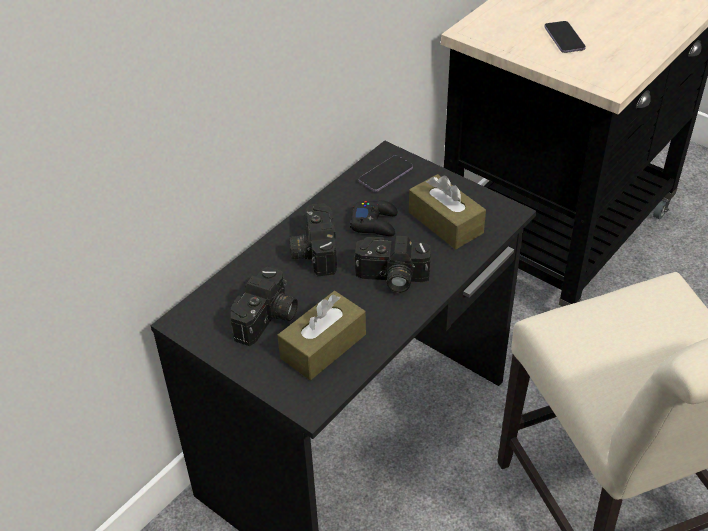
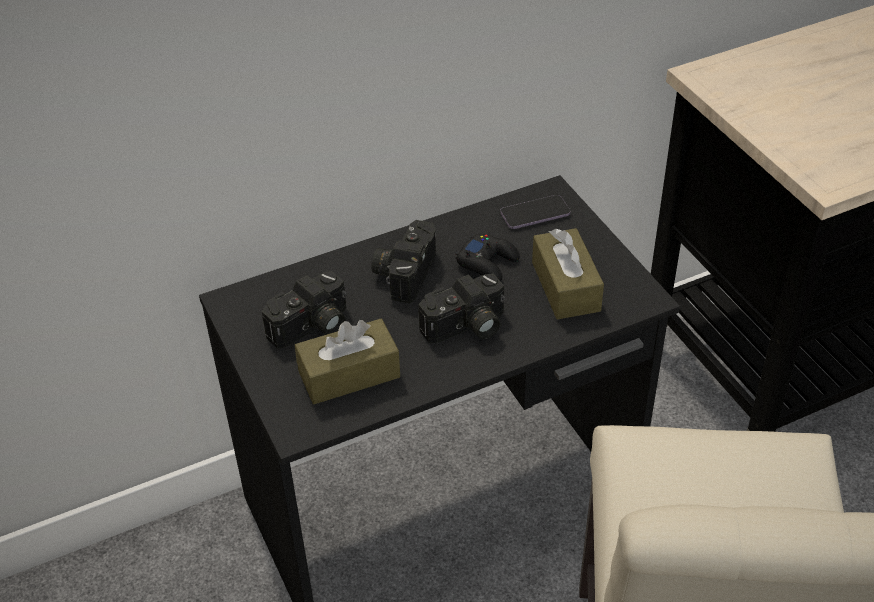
camera: 25 degrees right, 0 degrees up
(391, 278) = (466, 328): camera -> camera turned 60 degrees counterclockwise
(564, 38) = (811, 112): phone -> none

